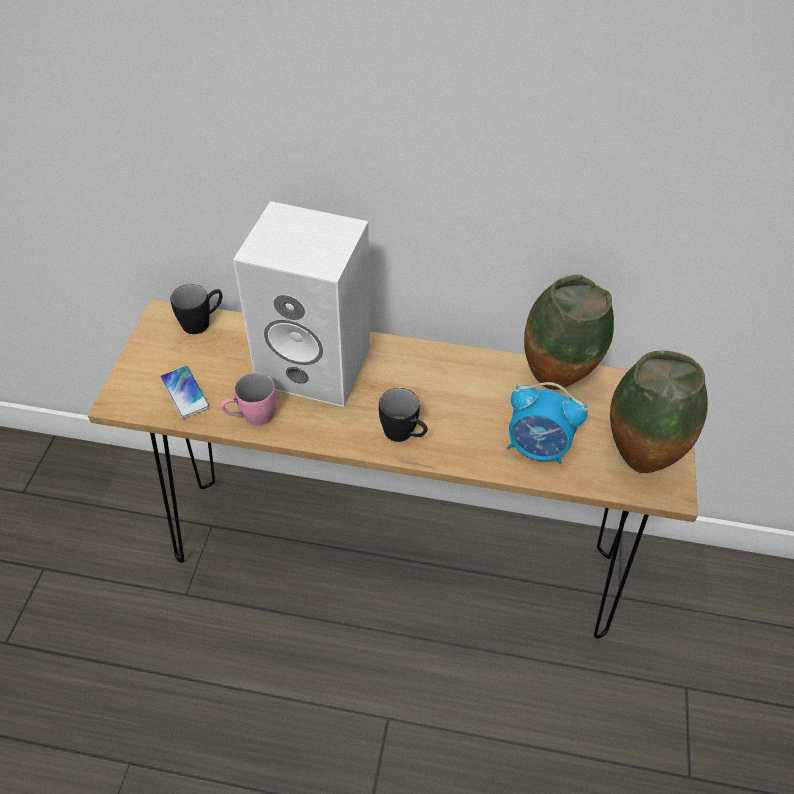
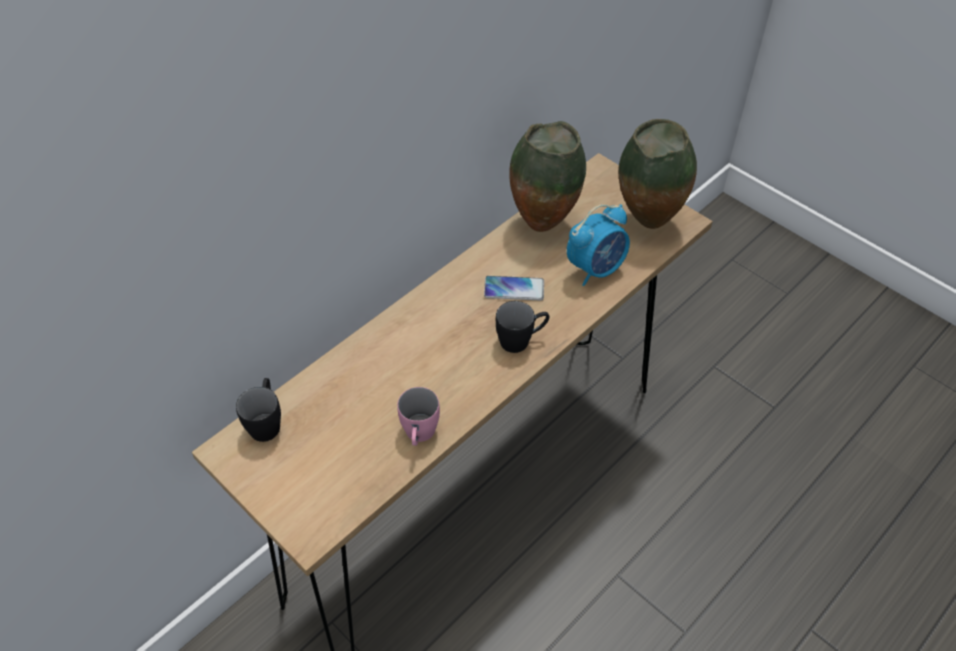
camera: 55 degrees left, 0 degrees up
(185, 393) = (346, 474): phone -> phone (514, 289)
(317, 365) = (398, 360): white speaker -> none

